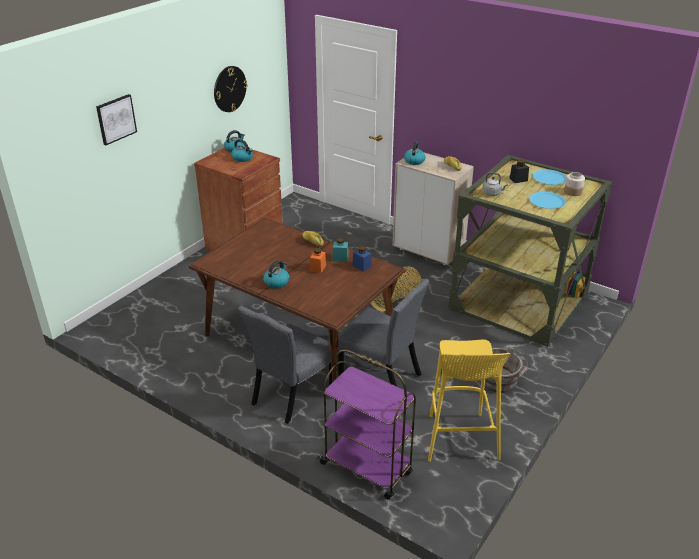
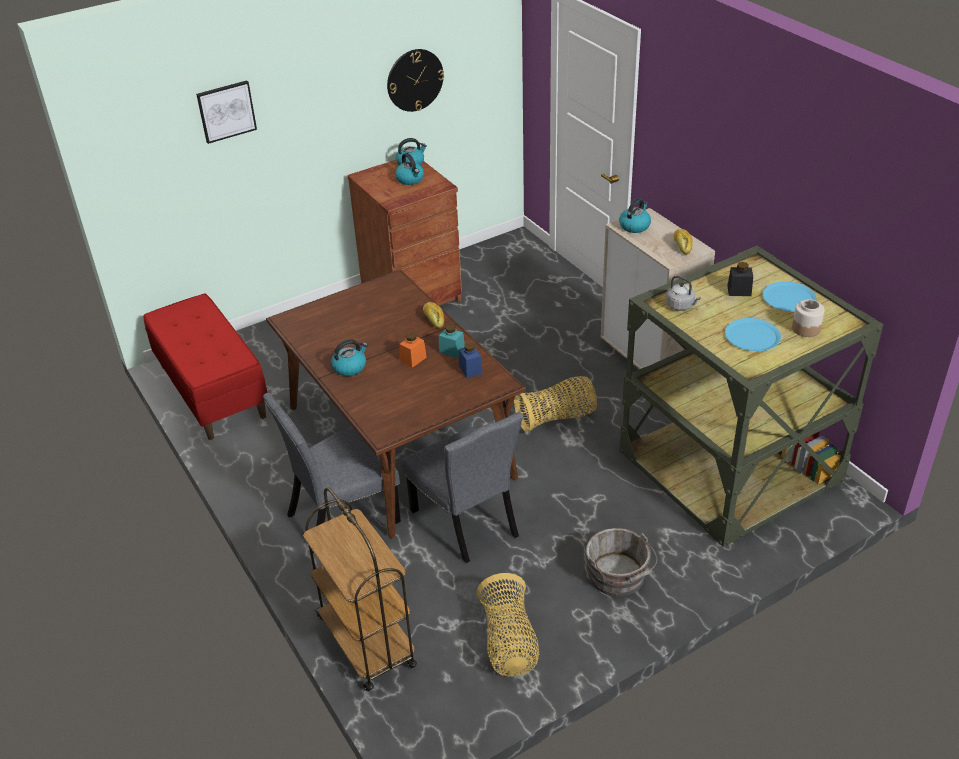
camera: 25 degrees right, 5 degrees up
(135, 338) = (212, 391): none -> red bench
(366, 470) = (366, 644): purple cart -> brown cart
(459, 439) = (508, 642): yellow stool -> basket

